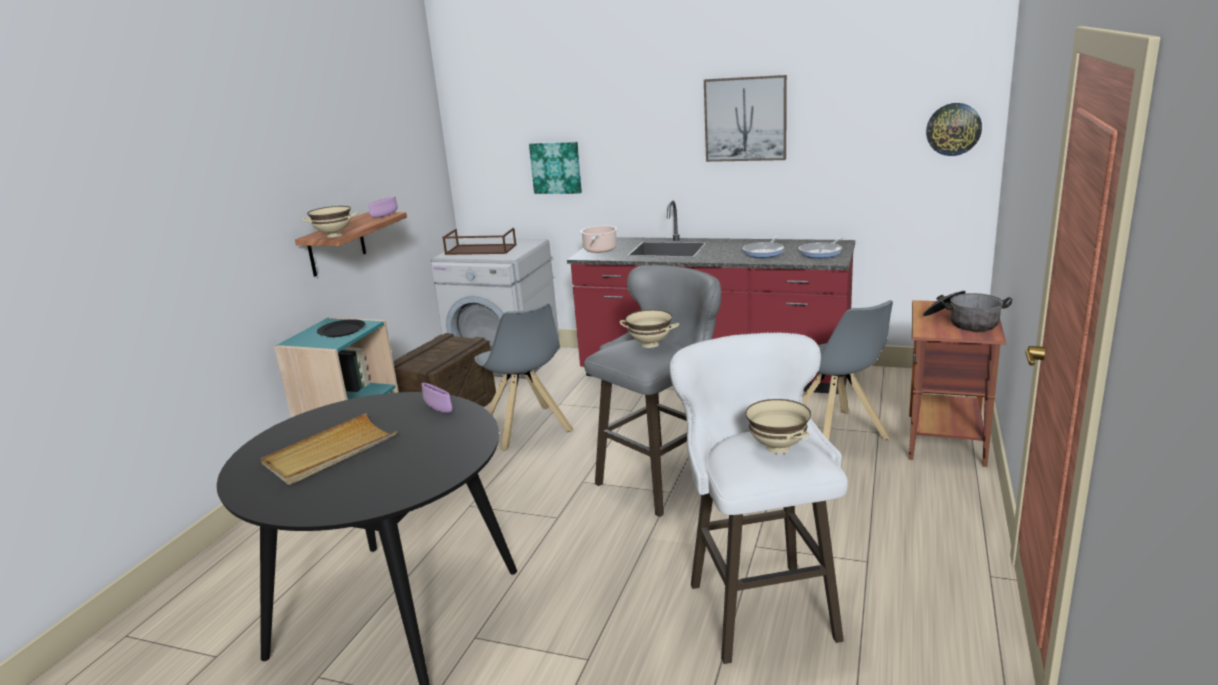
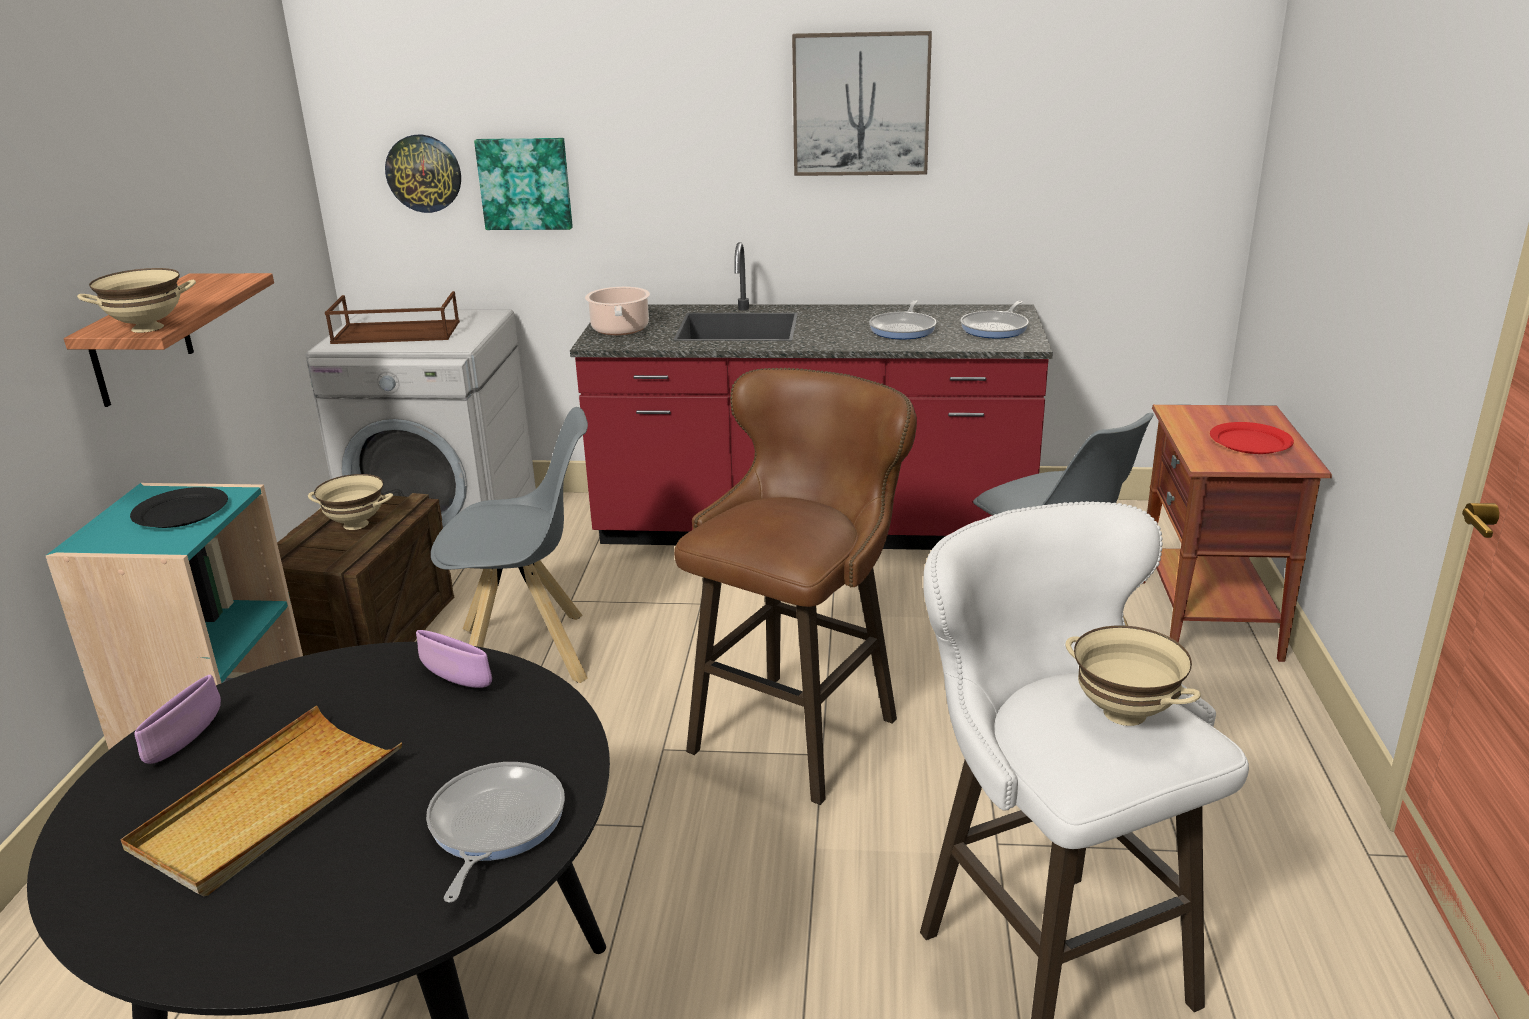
camera: 15 degrees left, 5 degrees up
(384, 216) = (233, 282): purple bowl -> purple bowl (186, 742)
(427, 469) = (494, 826): none -> frying pan
(527, 428) = (528, 653): grey chair -> grey chair turned 60 degrees counterclockwise
(650, 345) = (791, 513): beige bowl -> beige bowl (355, 525)
(662, 478) = (799, 730): grey stool -> brown stool
(953, 129) = (1190, 128): wall clock -> wall clock (424, 173)
(962, 322) = (1250, 442): cooking pot -> red plate

